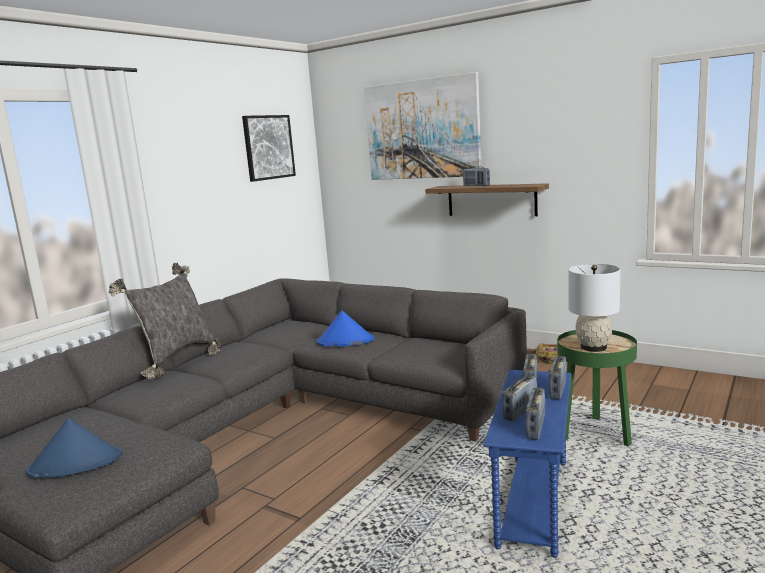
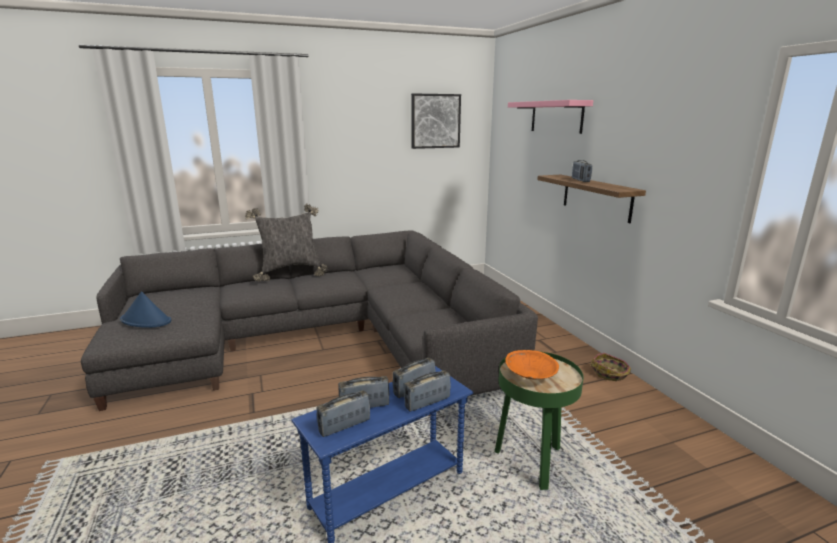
camera: 35 degrees right, 5 degrees up
(345, 341) = (400, 294): blue hat -> none
(422, 129) = (556, 116): picture -> pink shelf
(593, 347) = (530, 376): white table lamp -> orange bowl

